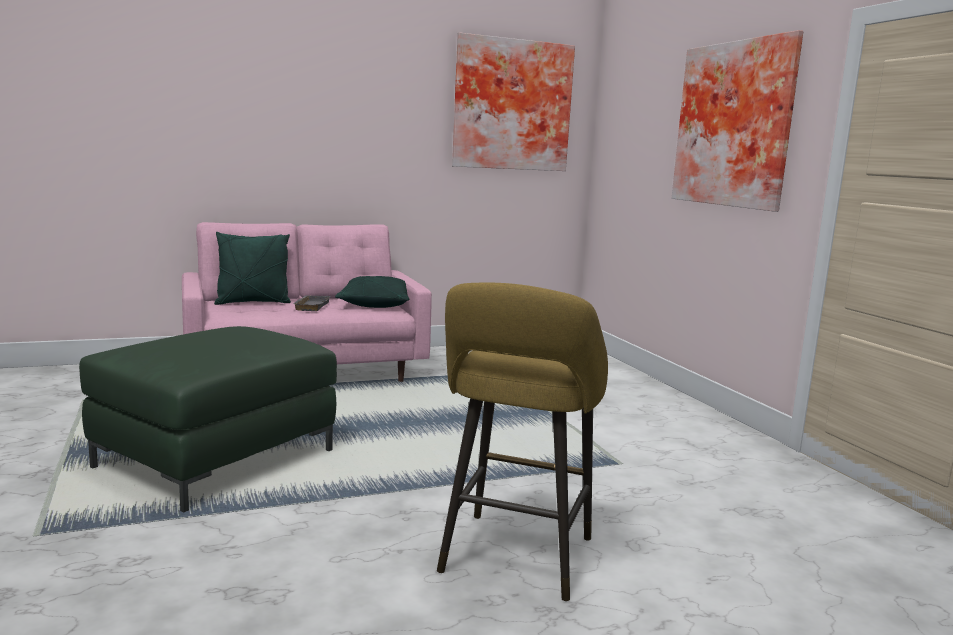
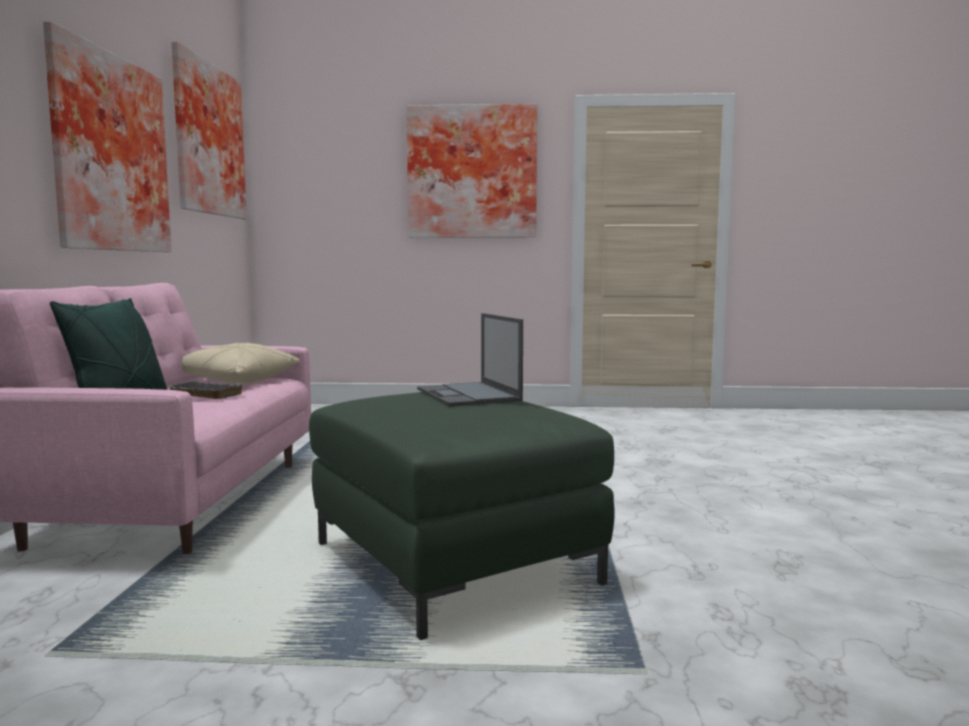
camera: 65 degrees left, 5 degrees down
(252, 343) = (469, 395): none -> laptop
(361, 131) = (106, 153): none -> picture
(375, 304) = (235, 381): green pillow -> beige pillow
(514, 559) = (728, 484): yellow stool -> none

